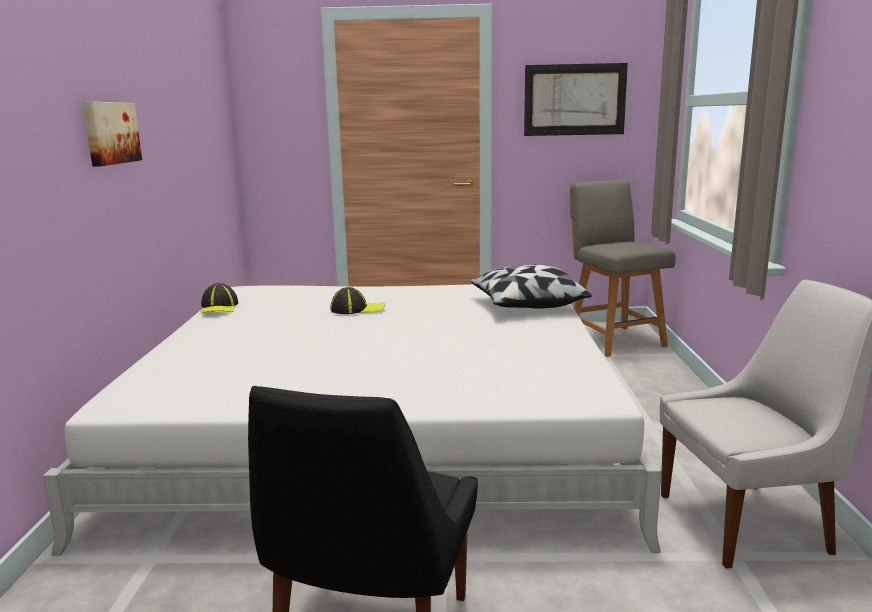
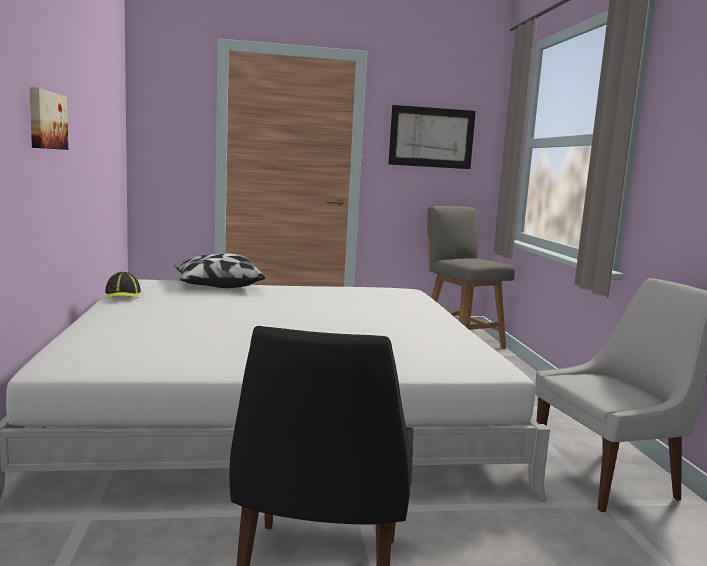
camera: 10 degrees left, 5 degrees down
(357, 309) = (255, 300): cap -> none
(526, 306) = (403, 303): pillow -> pillow (217, 286)

